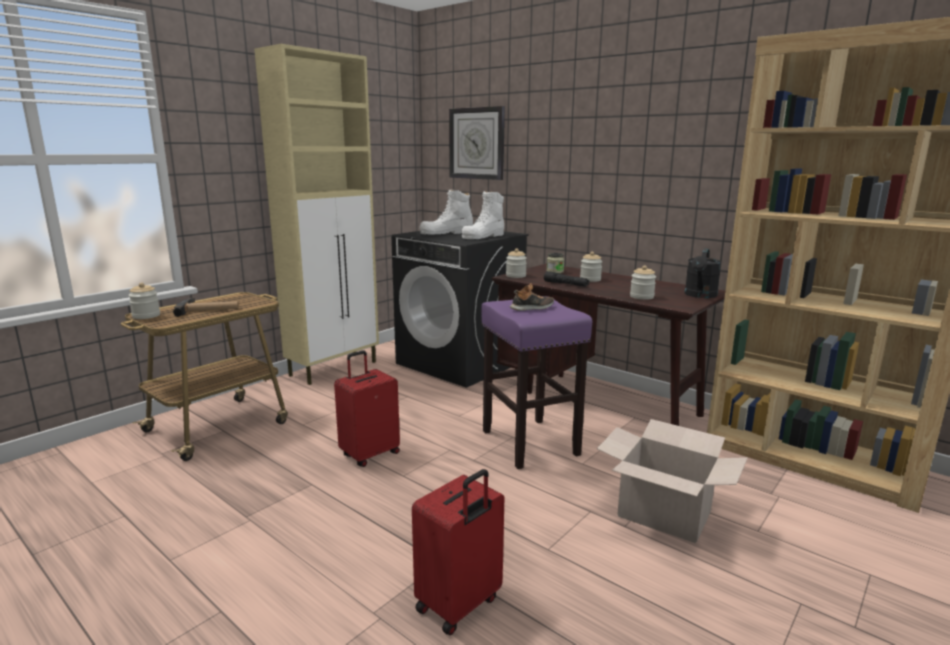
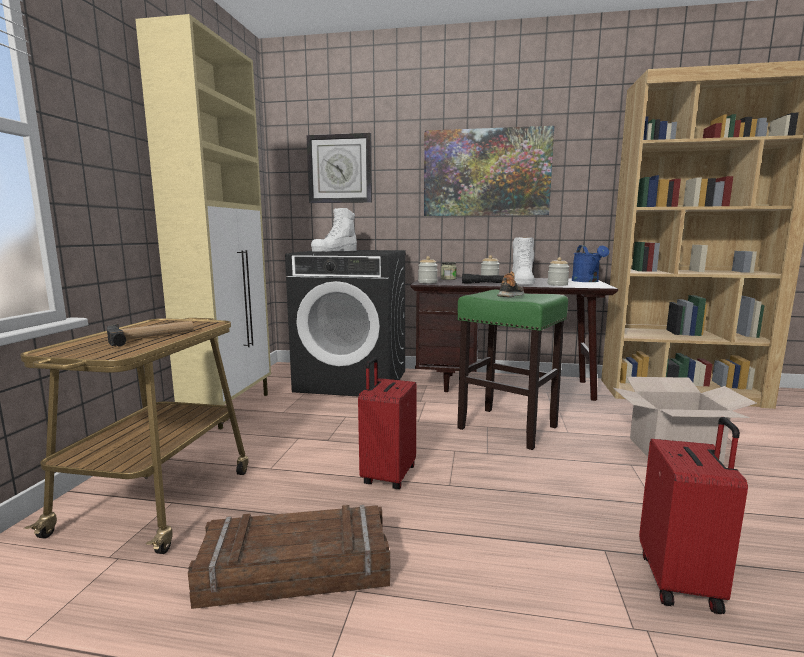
camera: 30 degrees left, 5 degrees down
(146, 316) = (66, 351): jar -> none
(235, 495) = (296, 570): none -> crate
(483, 236) = (378, 251): white boot -> white boot (522, 282)
(529, 442) = (506, 427): purple stool -> green stool
(613, 152) = (486, 173): none -> picture
(700, 295) = (587, 281): black watering can -> blue watering can

